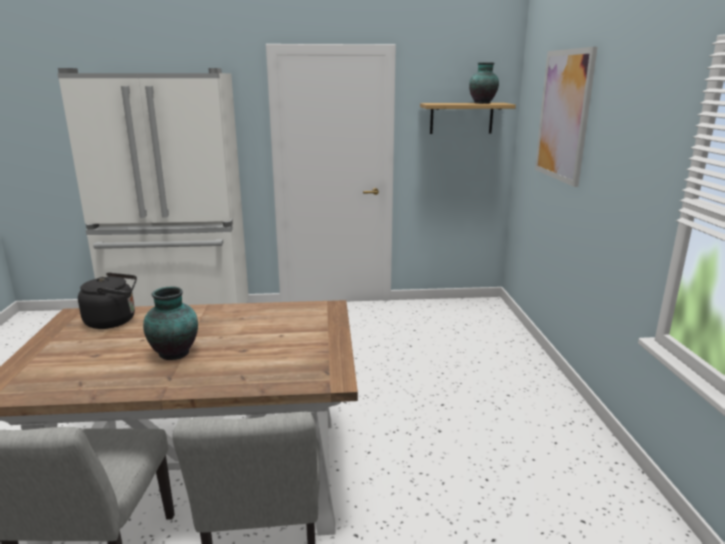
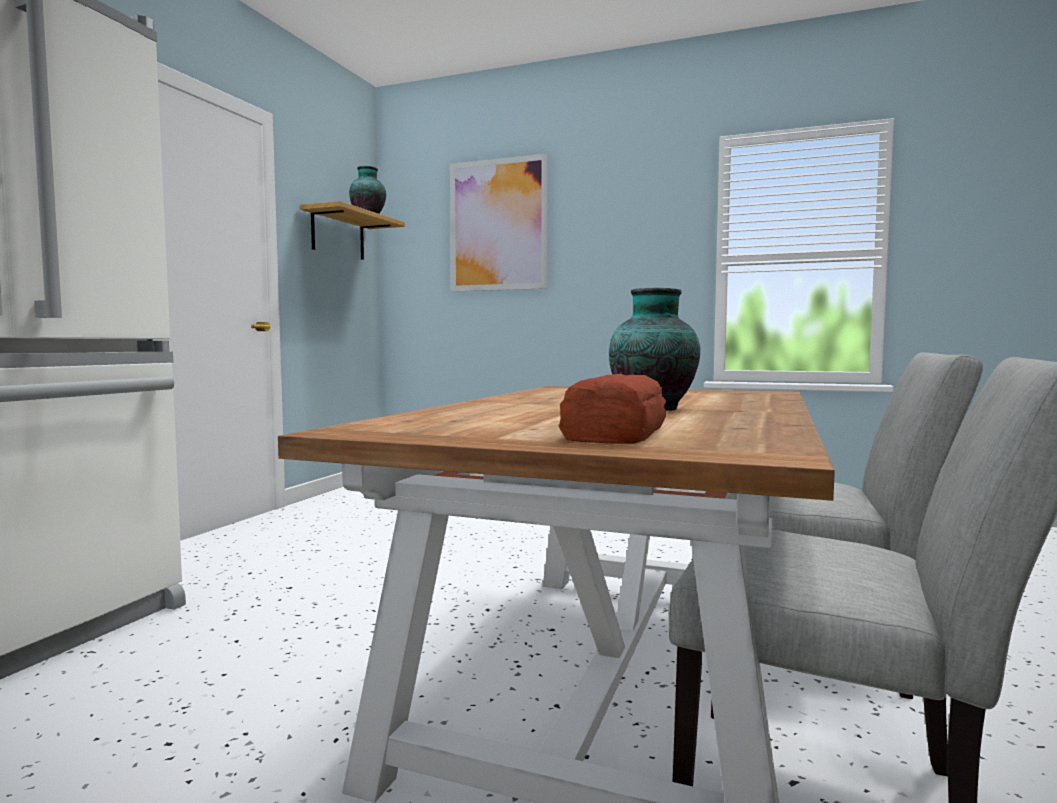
camera: 65 degrees left, 15 degrees down
(58, 359) = (614, 433): none -> bread
(114, 321) = (452, 419): black kettle -> none

